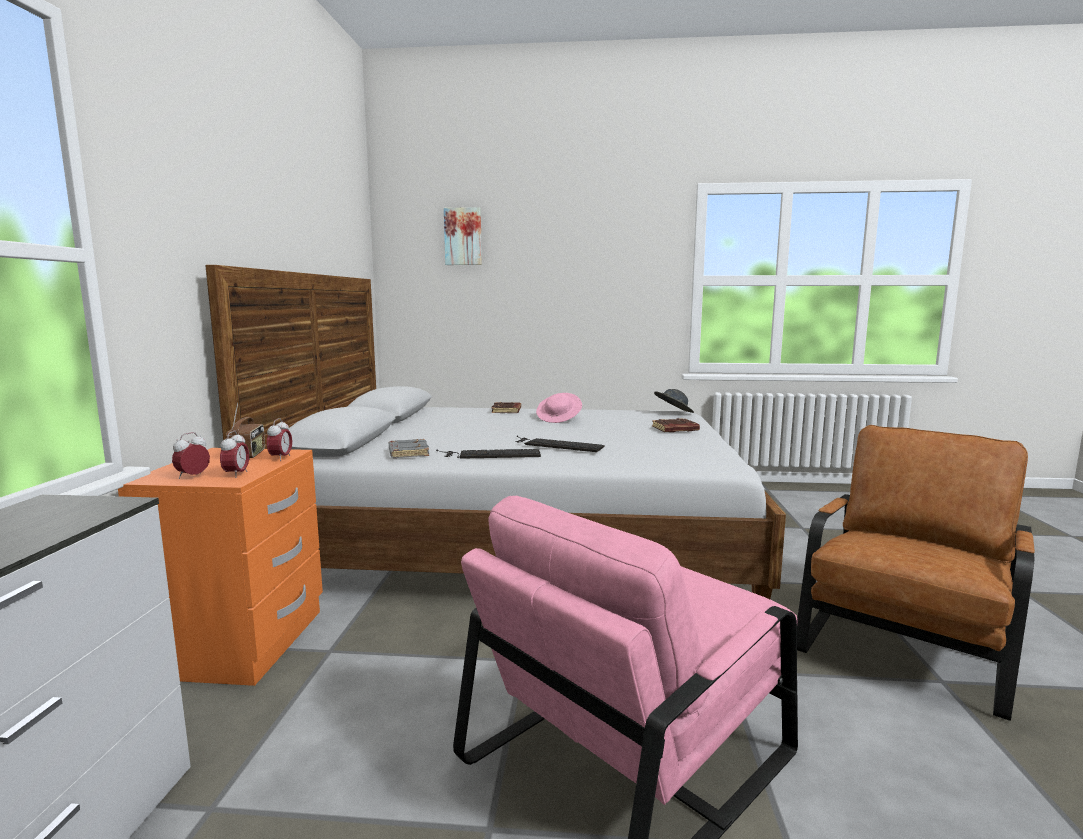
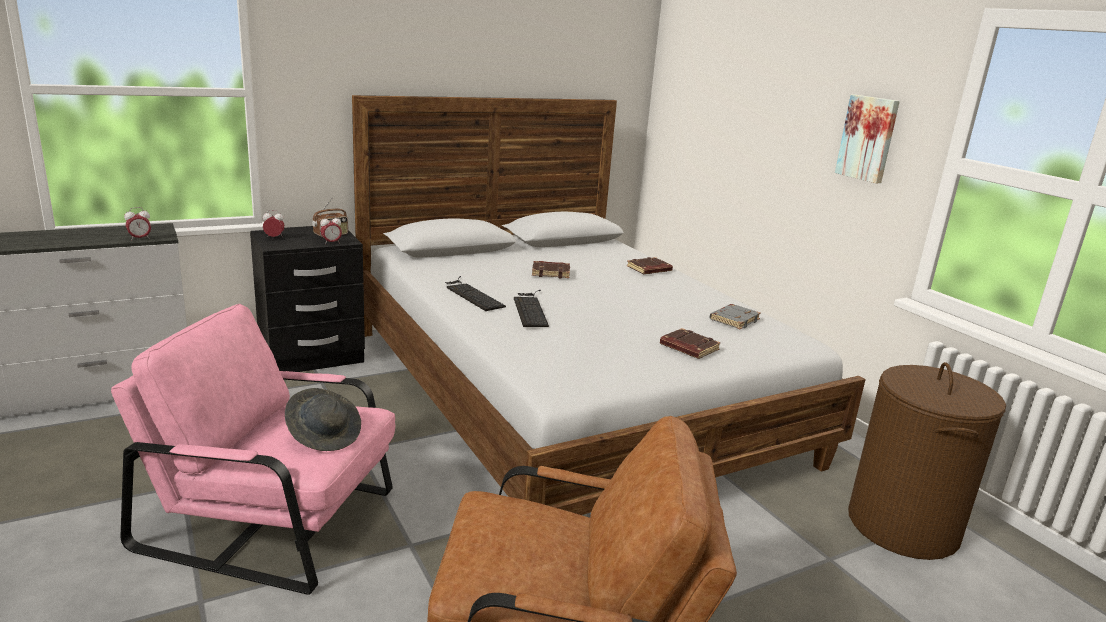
camera: 55 degrees right, 10 degrees up
(236, 474) = (286, 244): alarm clock -> alarm clock (140, 239)
(244, 643) = (311, 356): orange nightstand -> black nightstand
(407, 453) = (445, 271): grey book -> grey book (734, 320)
(463, 236) = (719, 61): picture -> picture (868, 138)
(472, 429) = (551, 273): none -> brown book
(559, 419) = (650, 293): pink hat -> none
(673, 413) = (785, 337): grey hat -> grey hat (324, 435)
(775, 502) = (903, 526): none -> brown laundry basket

